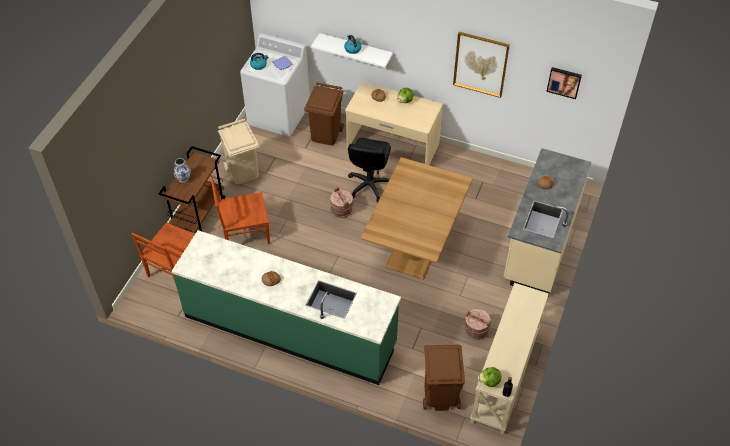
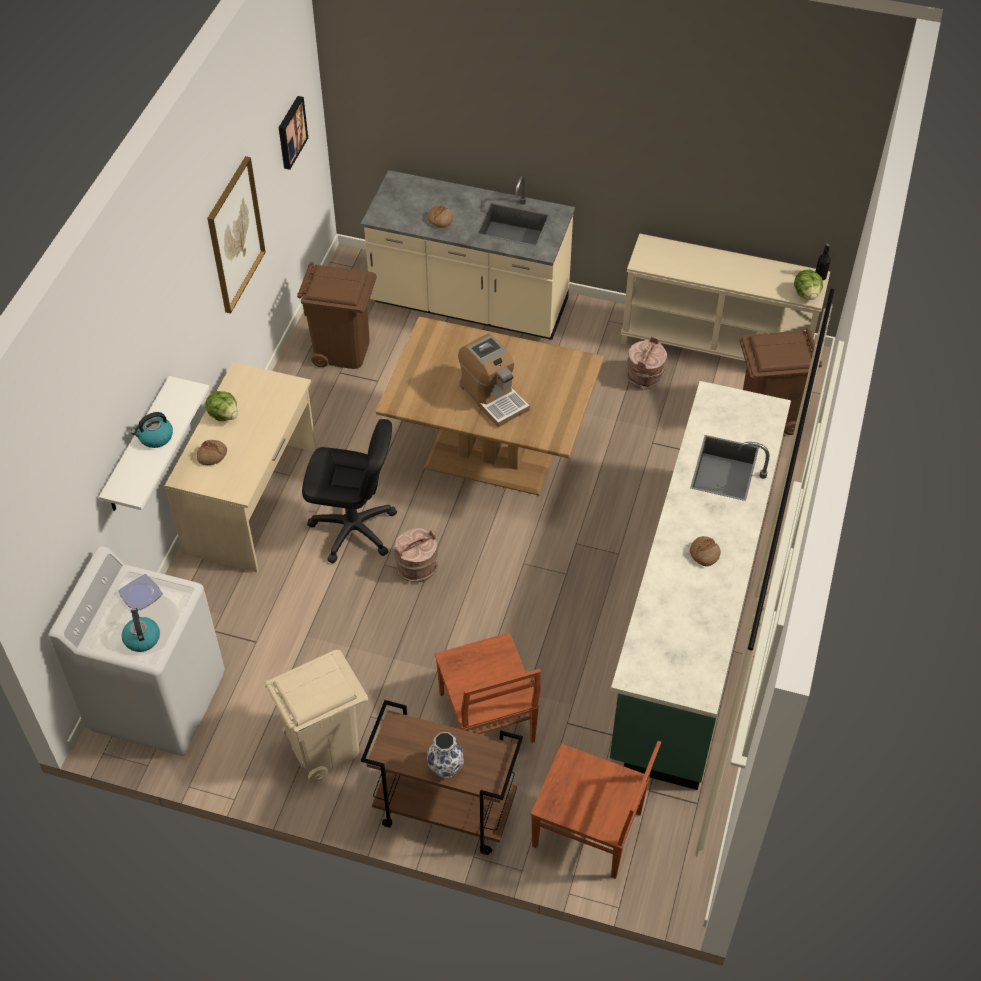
camera: 95 degrees left, 0 degrees up
(326, 134) = (218, 610): brown trash can -> brown trash can (343, 350)
(406, 206) = (493, 397): none -> coffee machine

